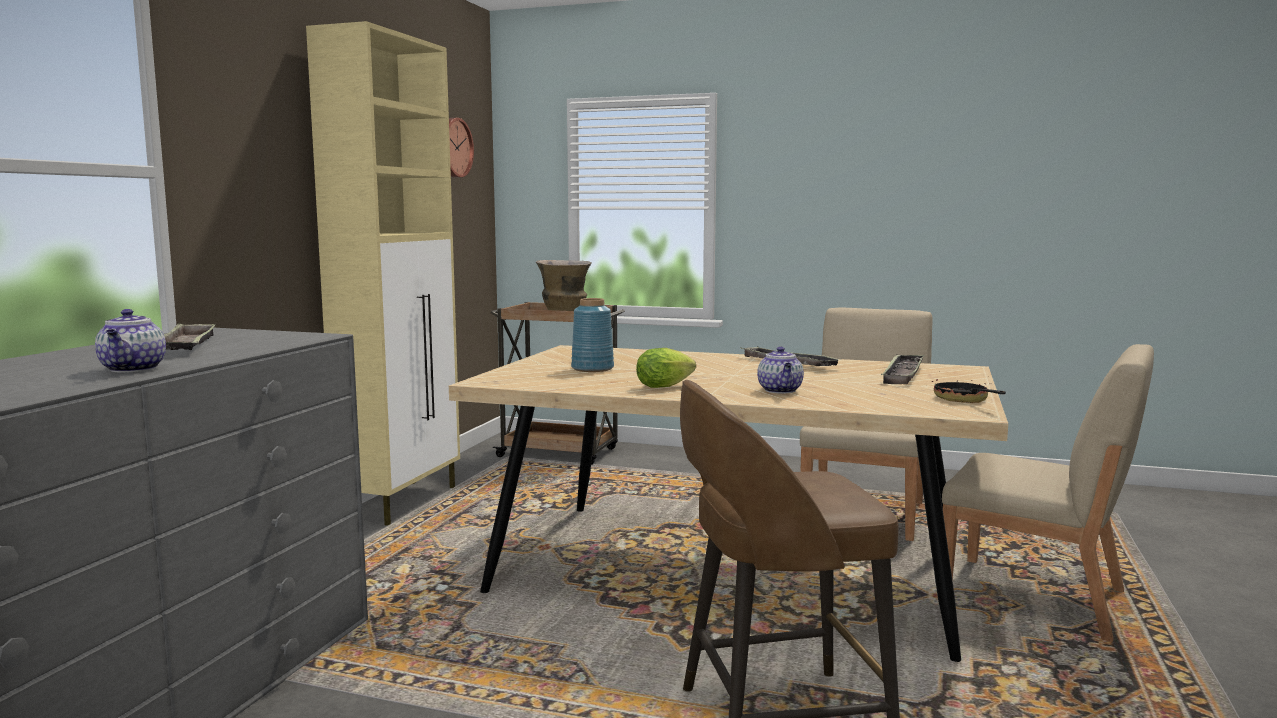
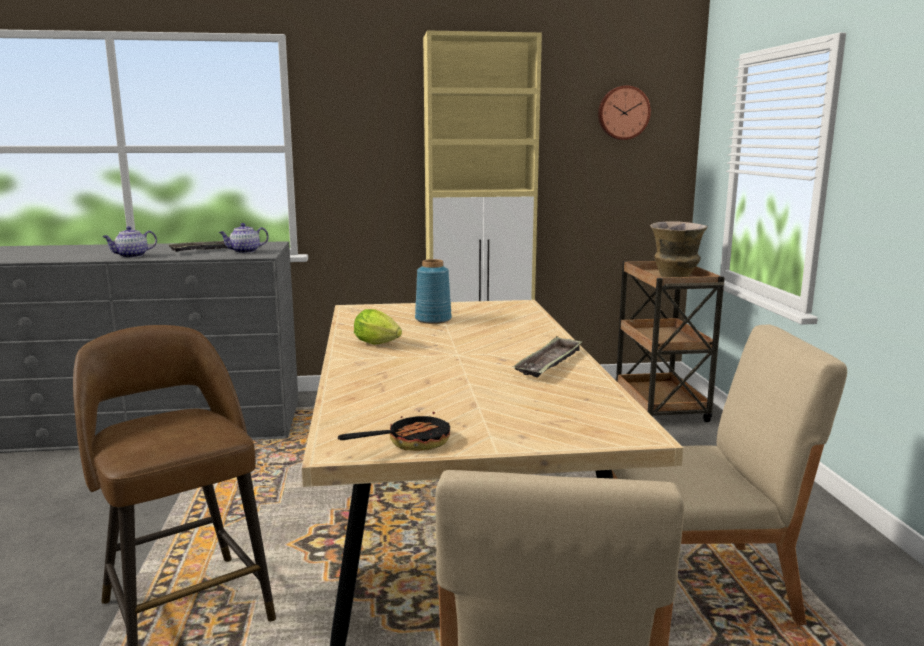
camera: 65 degrees right, 5 degrees up
(780, 391) = (393, 374): teapot -> teapot (244, 252)
(903, 374) = (545, 409): tray -> none

